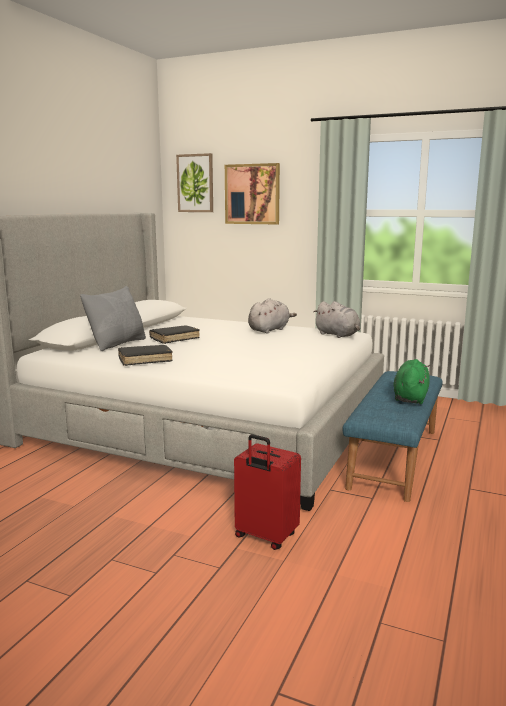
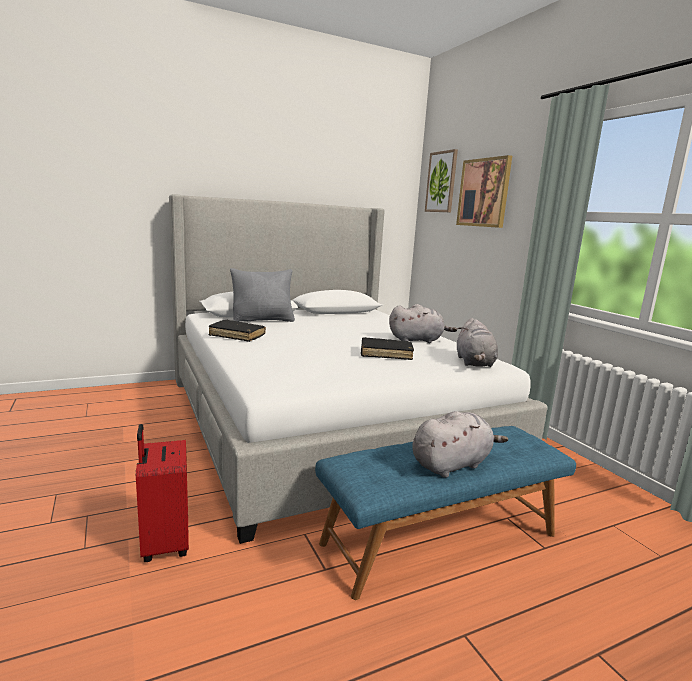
camera: 40 degrees right, 0 degrees up
(174, 339) = (313, 327): black book -> black book (386, 354)
(410, 397) = (452, 464): green plush toy -> grey plush toy

